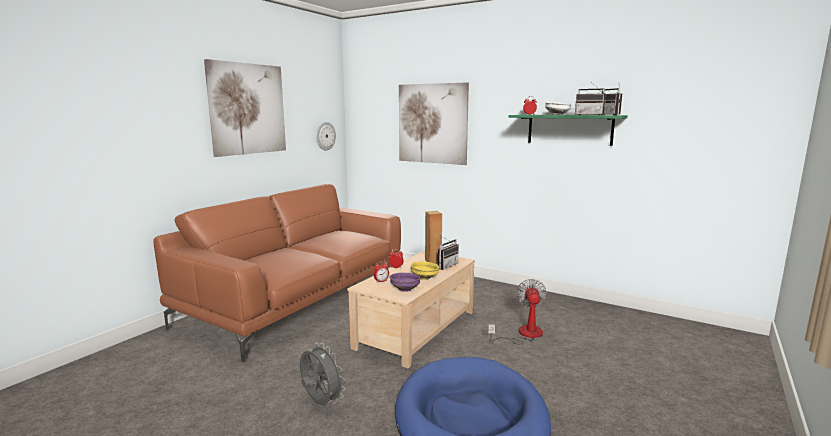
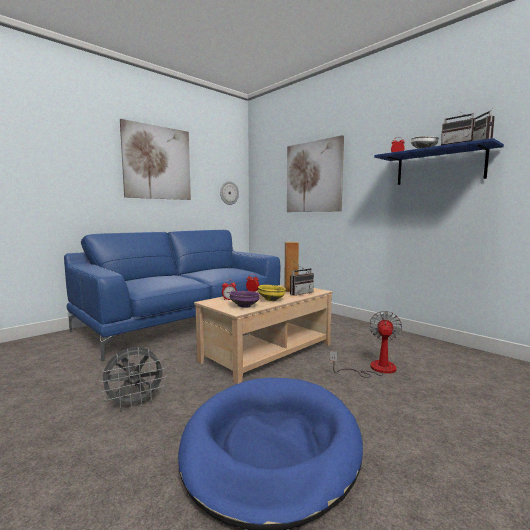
camera: 15 degrees right, 5 degrees down
(300, 299) = (185, 320): brown sofa -> blue sofa
(320, 403) = (135, 403): grey fan -> grey fan turned 90 degrees clockwise
(569, 129) = (439, 167): green shelf -> blue shelf

